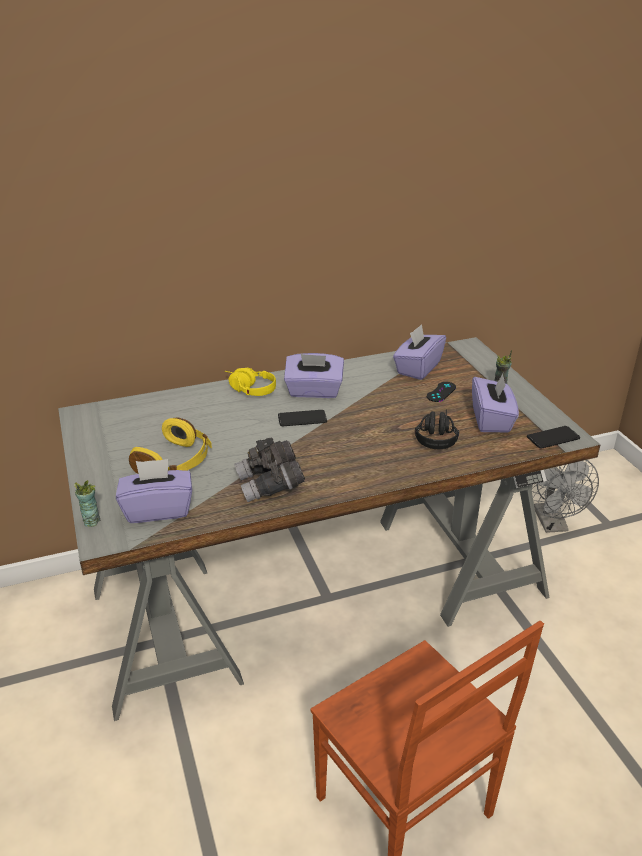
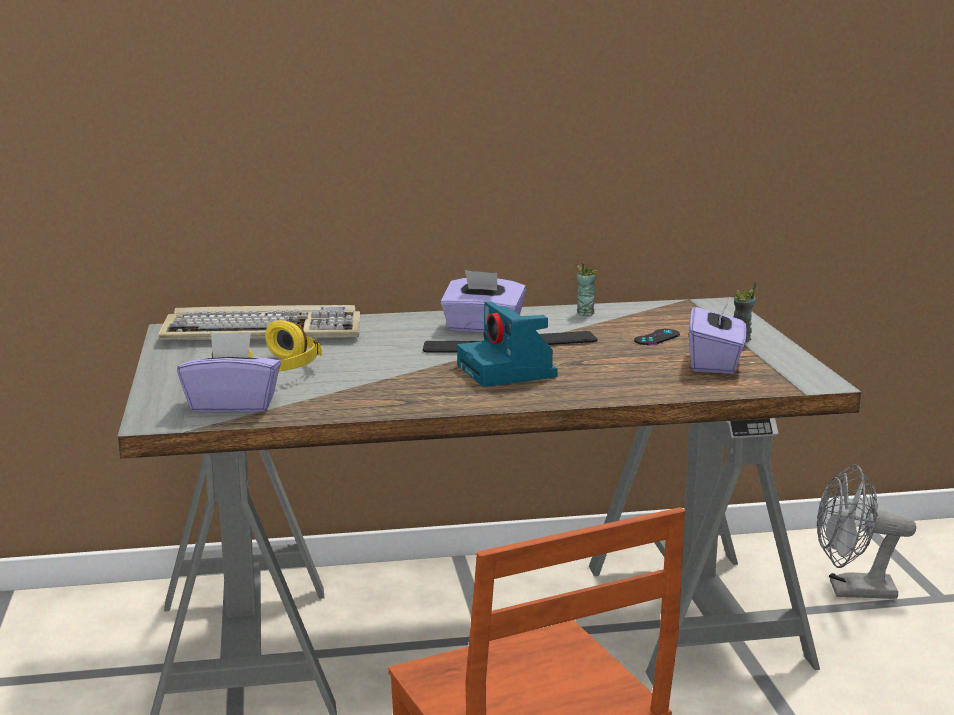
camera: 10 degrees right, 15 degrees down
(91, 521) = (146, 408): cup -> cup (585, 313)
(152, 411) = (264, 332): none -> keyboard
(247, 389) = (395, 322): yellow headphones -> none
(270, 485) = (385, 396): grey binoculars -> none
(350, 445) = (508, 371): none -> camera
(417, 368) = (635, 317): purple tissue box -> none
(436, 436) = (629, 371): black headphones -> none
(553, 438) = (795, 382): phone -> phone (563, 340)
(553, 524) = (852, 590): grey fan -> grey fan turned 90 degrees clockwise

